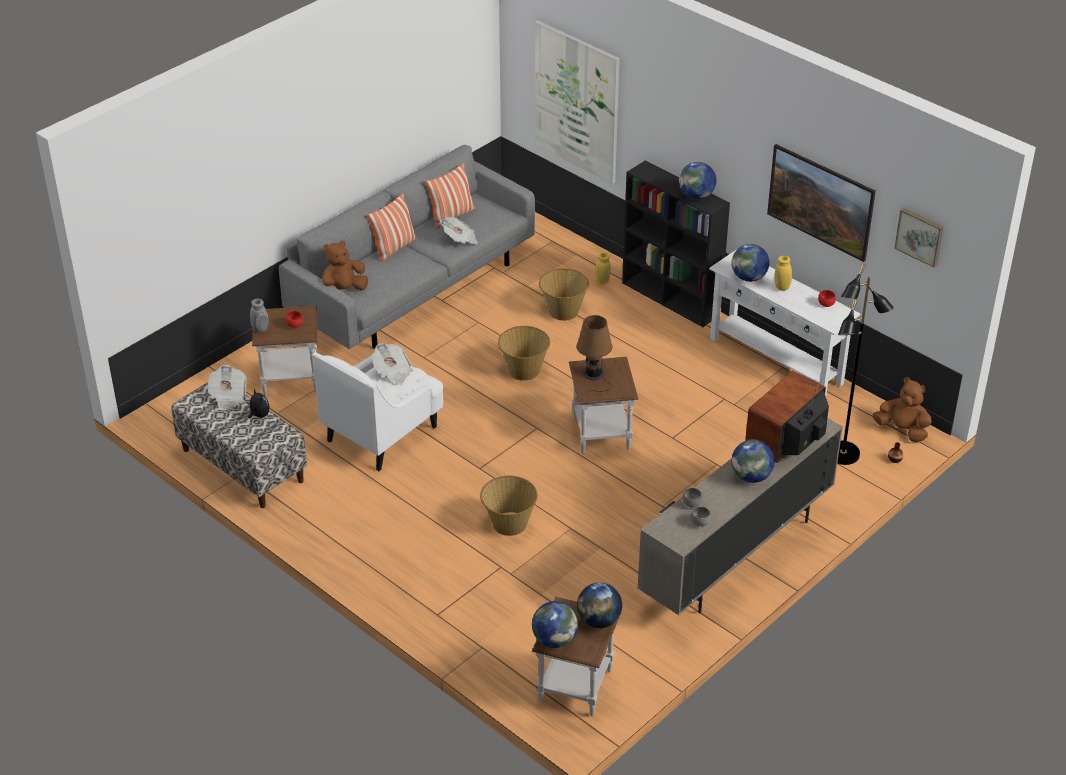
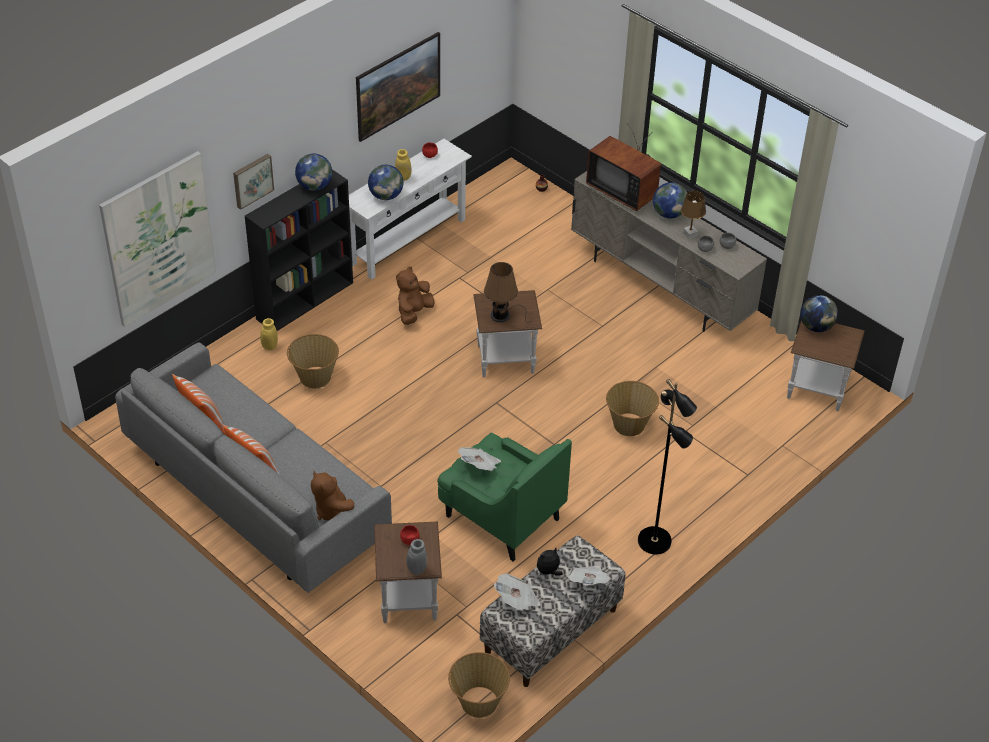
camera: 90 degrees left, 5 degrees up
(383, 433) = (501, 517): white armchair -> green armchair
(460, 239) = (250, 414): newspaper -> newspaper (588, 582)
(524, 370) = (408, 409): basket -> basket (478, 702)
(554, 640) = (841, 353): globe -> none
(716, 492) = (689, 234): none -> brown table lamp
(843, 454) = (535, 215): black floor lamp -> black floor lamp (655, 541)
(902, 430) = (505, 180): brown plush toy -> brown plush toy (414, 312)
(920, 236) = (474, 32): picture -> picture (252, 180)

